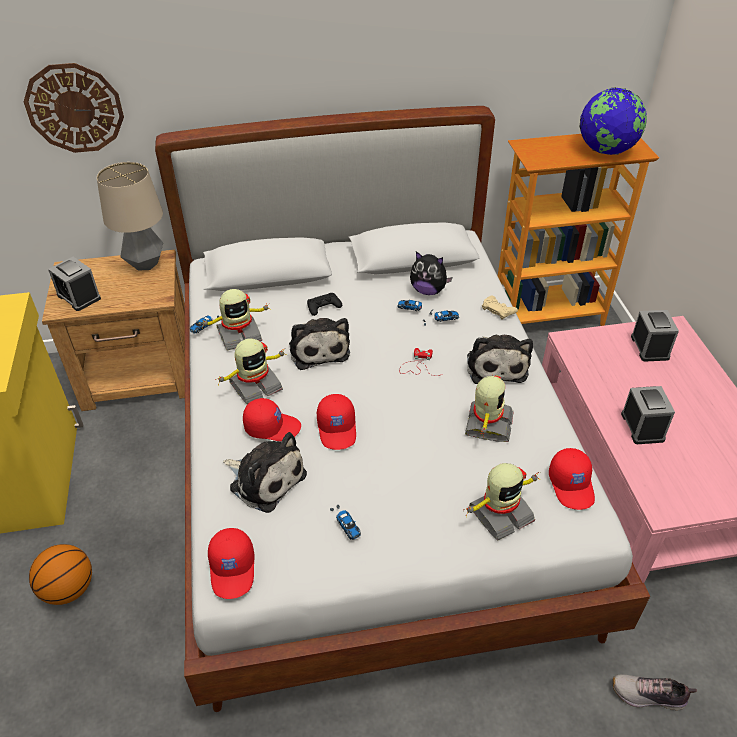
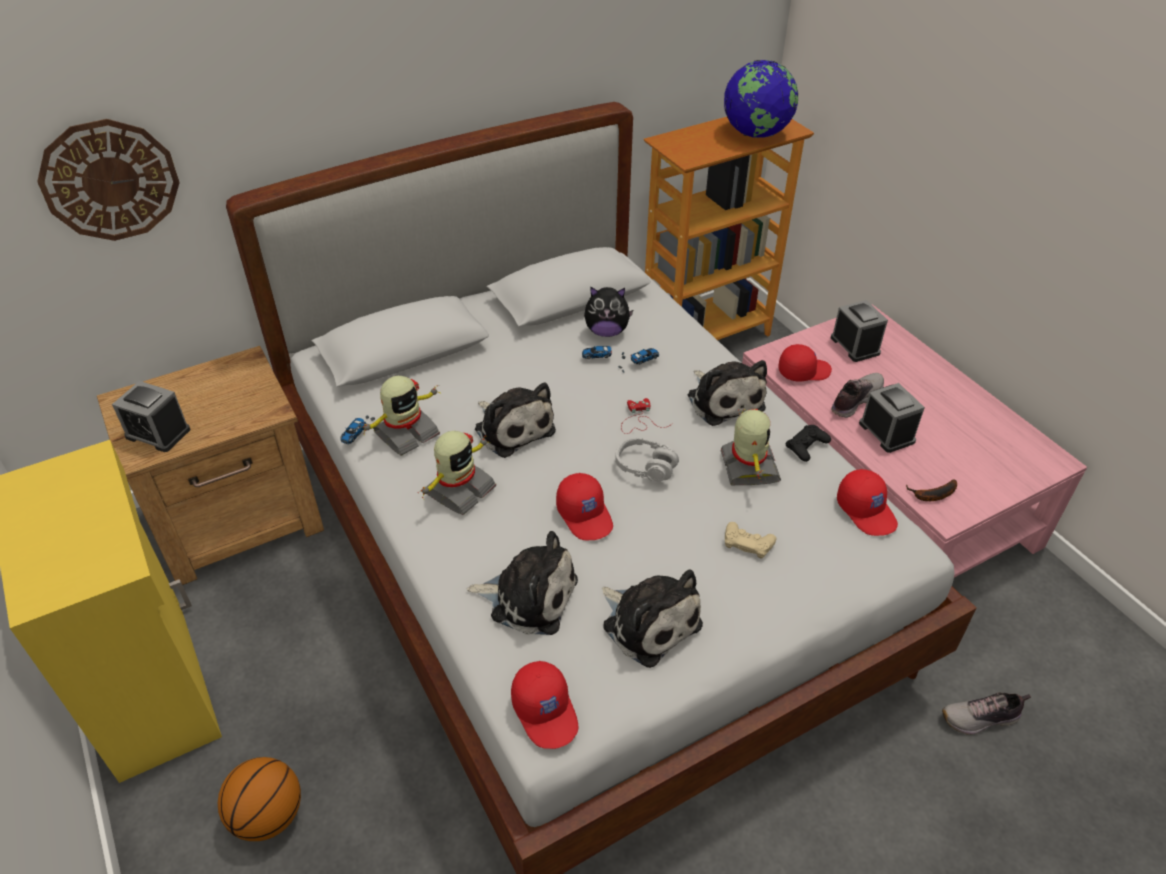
camera: 20 degrees left, 0 degrees up
(146, 264) = (230, 372): table lamp -> none
(272, 427) = (506, 533): red cap -> red cap (803, 371)
(323, 307) = (493, 376): black game controller -> black game controller (807, 446)
(345, 524) = (648, 622): toy car -> plush toy
(404, 403) = (645, 467): none -> grey headphones
(498, 310) = (695, 337): beige game controller -> beige game controller (748, 543)
(500, 513) = (809, 561): toy robot -> none
(626, 393) = (854, 400): none -> shoe
(658, 490) = (932, 495): none -> banana

